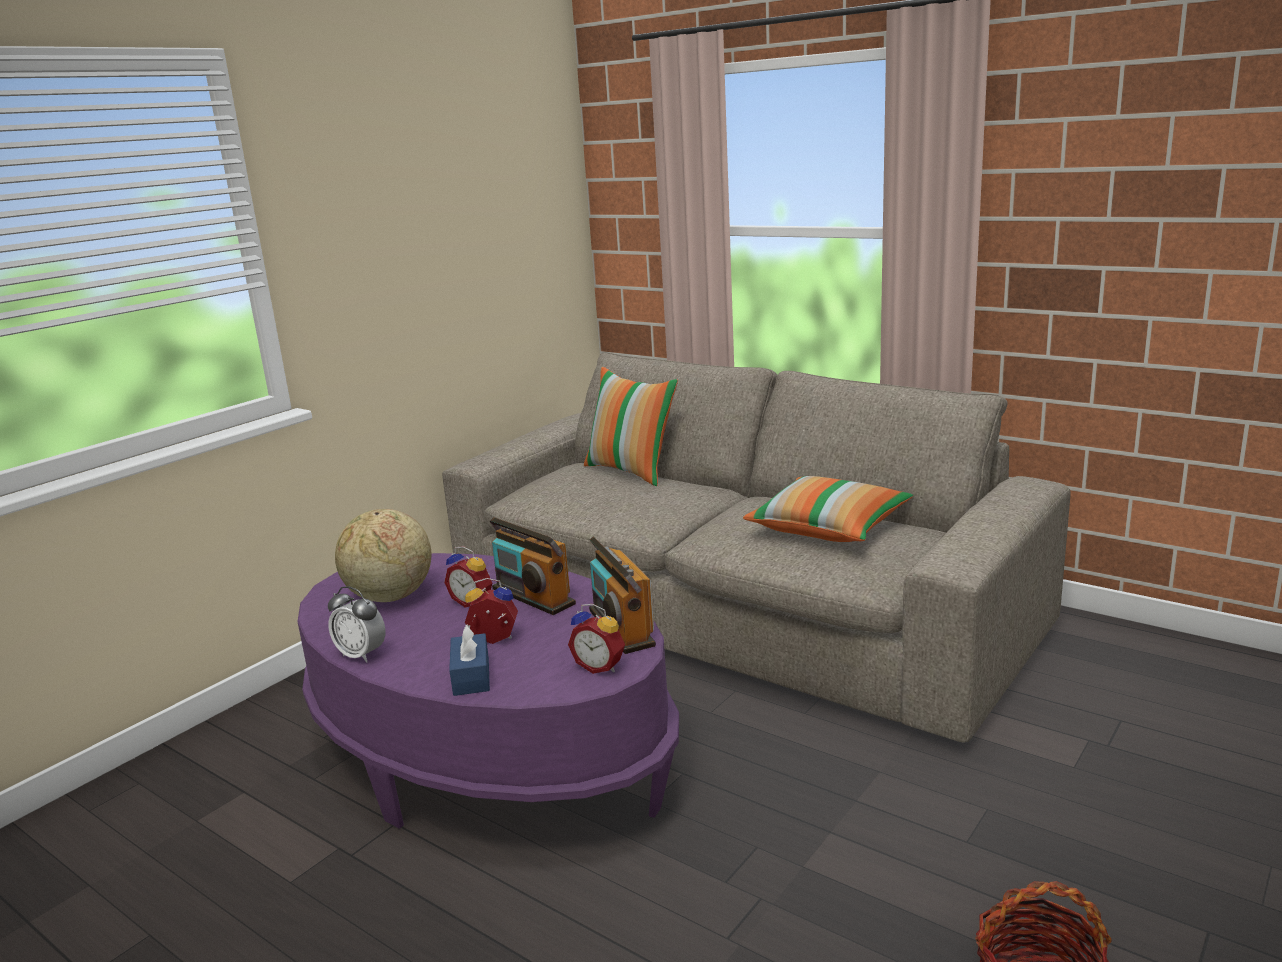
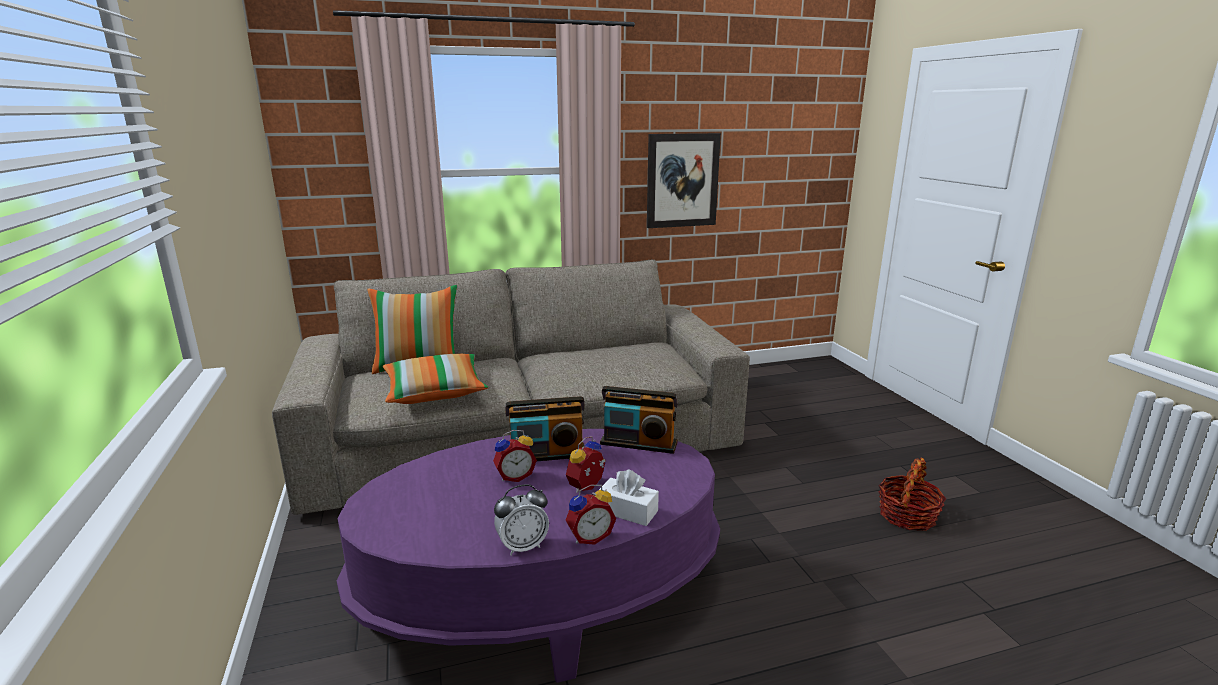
camera: 55 degrees left, 0 degrees up
(389, 597) = (441, 506): globe -> none
(471, 676) = (627, 511): blue tissue box -> white tissue box
(600, 666) = (678, 465): alarm clock -> alarm clock (589, 537)
(829, 528) = (614, 356): pillow -> pillow (435, 392)
(1121, 262) = (682, 180): none -> picture

